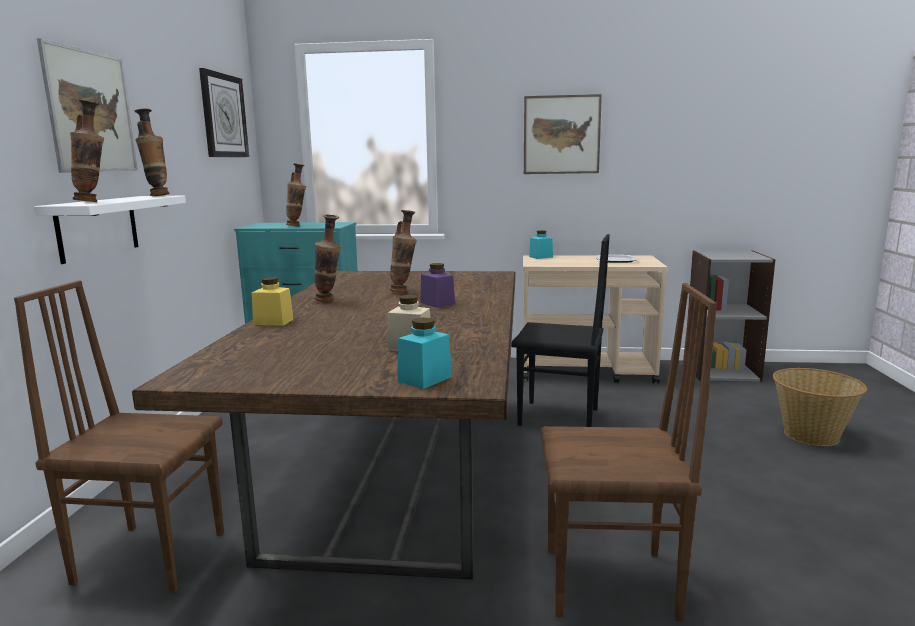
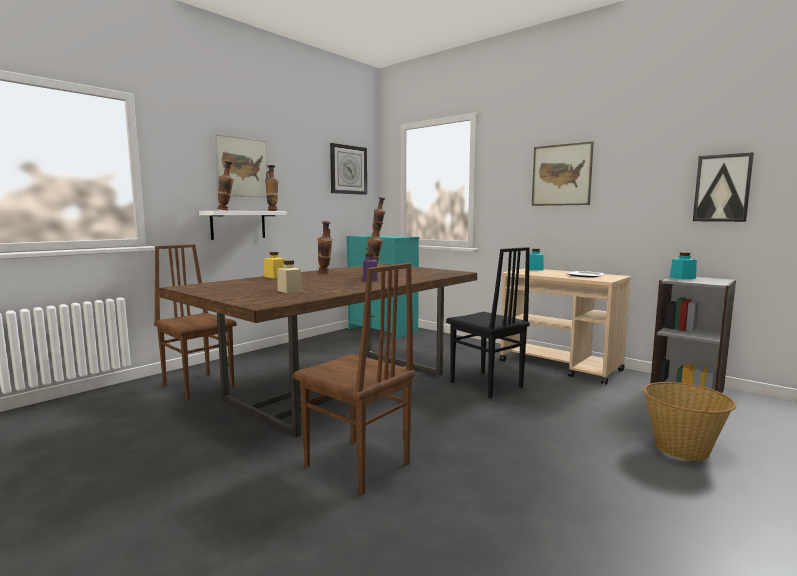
camera: 35 degrees right, 5 degrees down
(425, 379) = (252, 300): turquoise jar -> turquoise jar (682, 278)
(738, 155) = (722, 188): none -> picture

